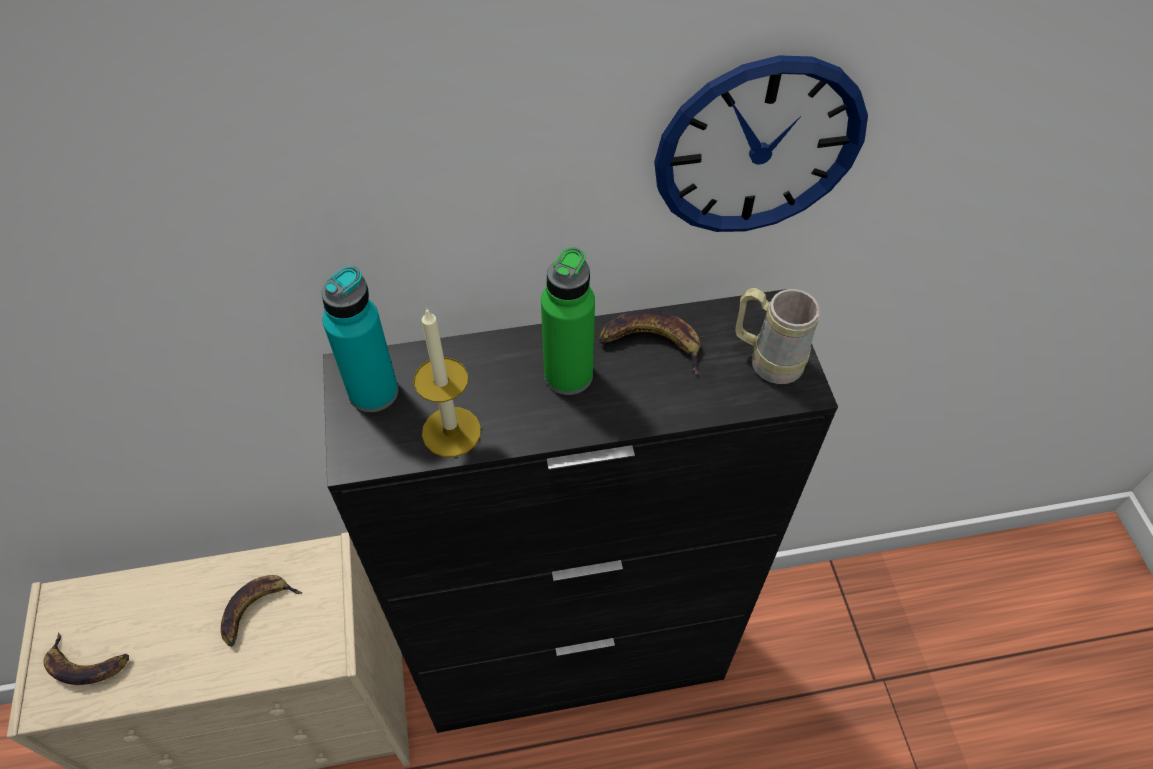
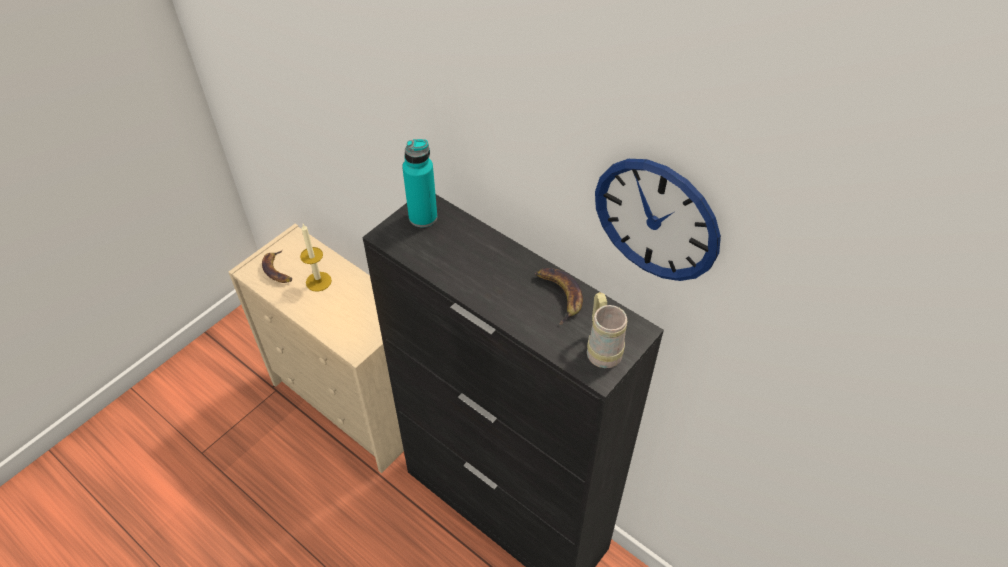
camera: 50 degrees right, 5 degrees down
(256, 610) = (351, 306): banana -> none
(451, 431) = (429, 257): candle -> candle (318, 281)
(568, 375) = (505, 276): green bottle -> none

